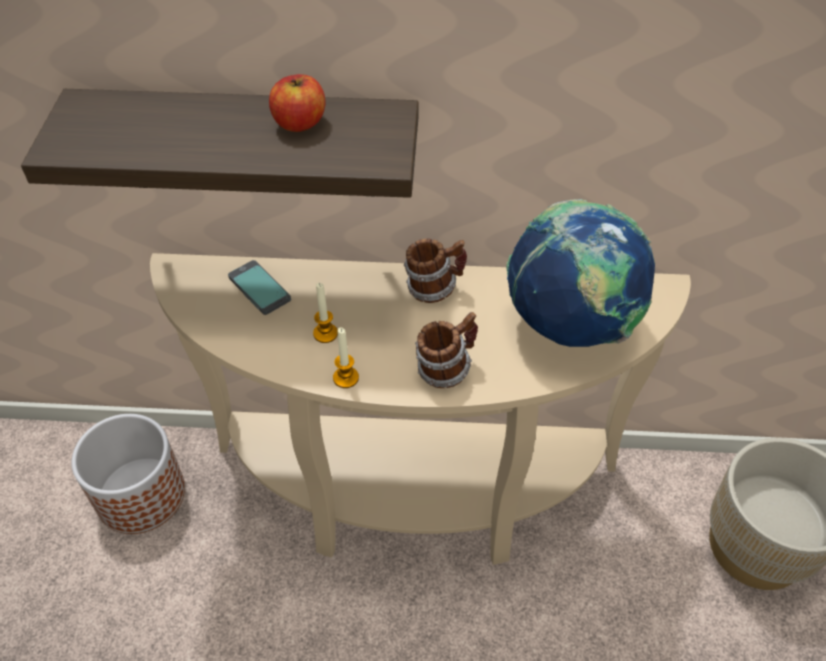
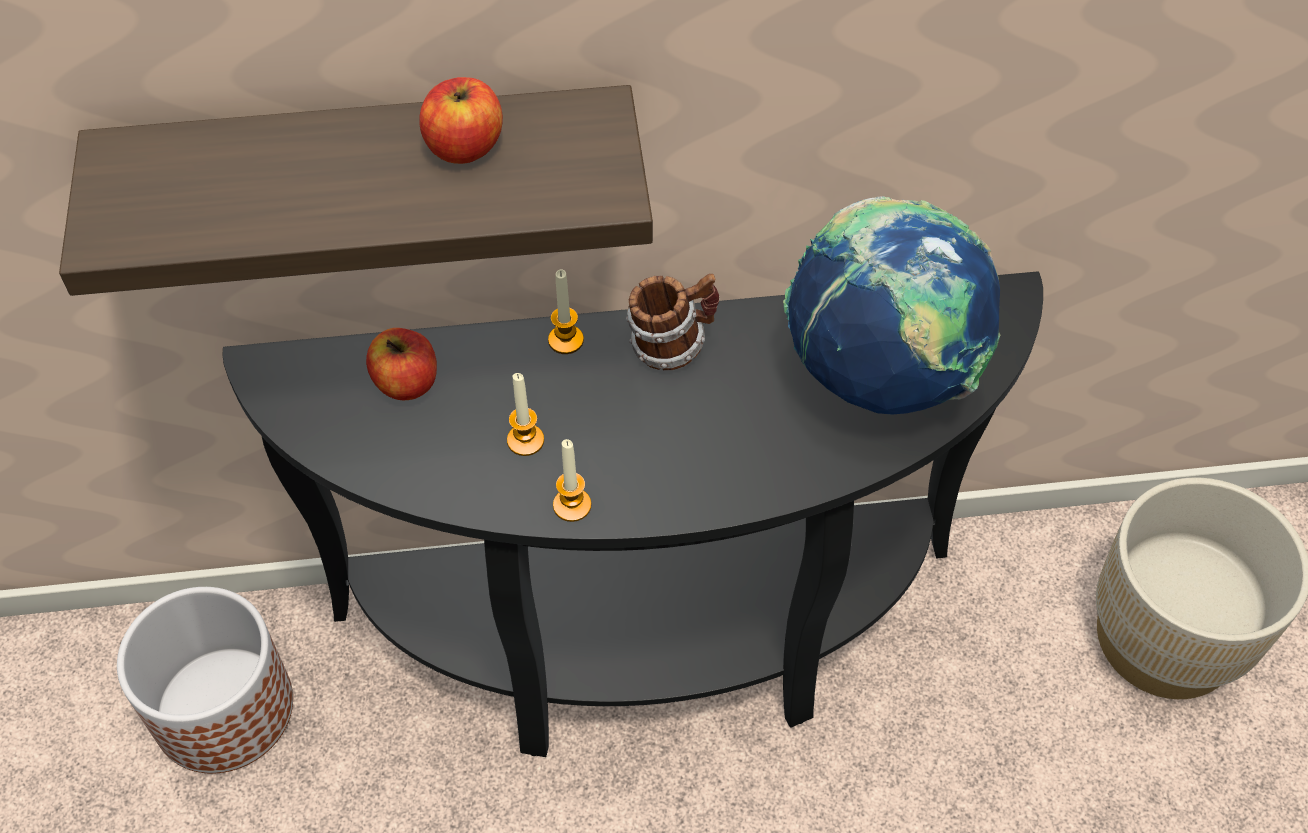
camera: 10 degrees left, 5 degrees up
(259, 288) = (406, 382): phone -> apple
(366, 276) = (566, 340): none -> candle
(413, 498) = (651, 646): beige console table -> black console table
(445, 369) = (715, 470): mug -> none

